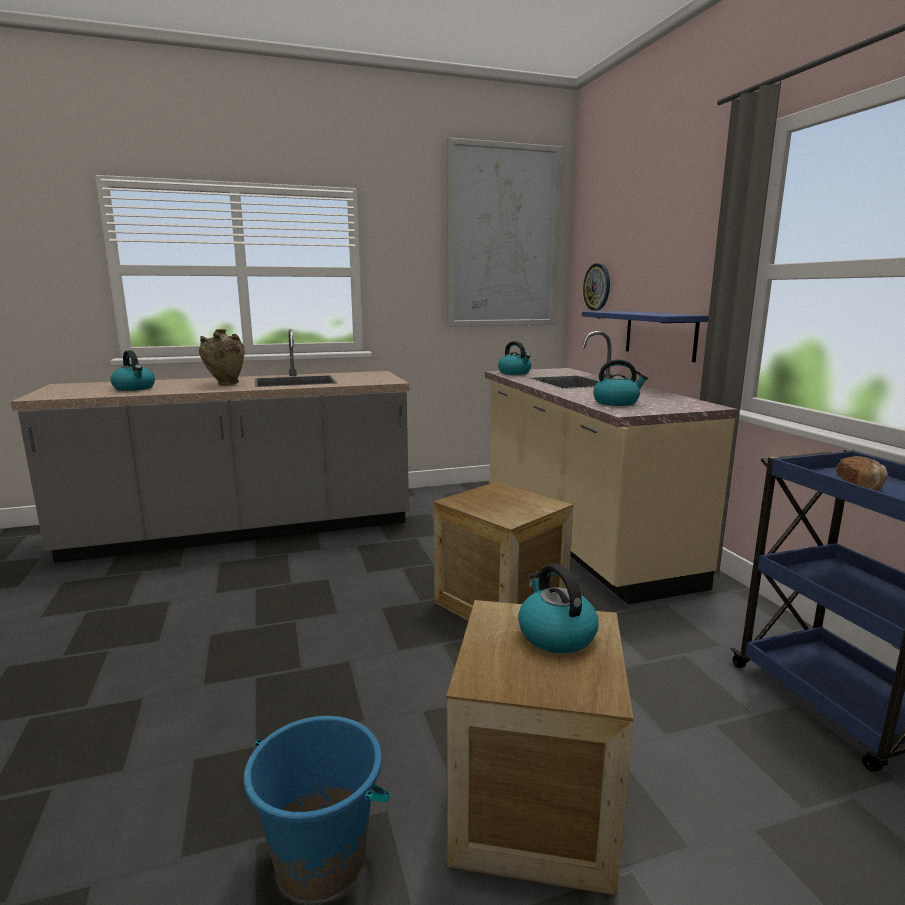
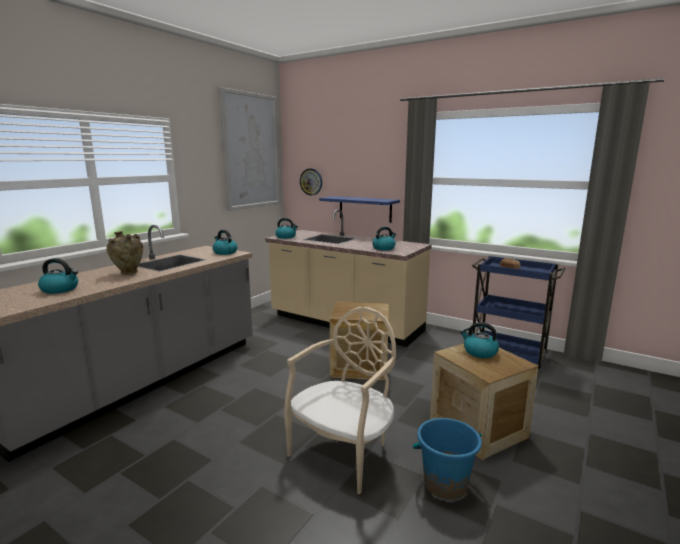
camera: 40 degrees left, 0 degrees up
(282, 714) = (344, 452): none -> beige chair
(379, 379) = (225, 252): none -> kettle

